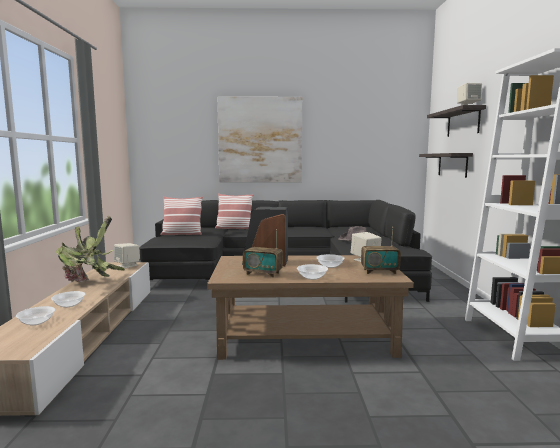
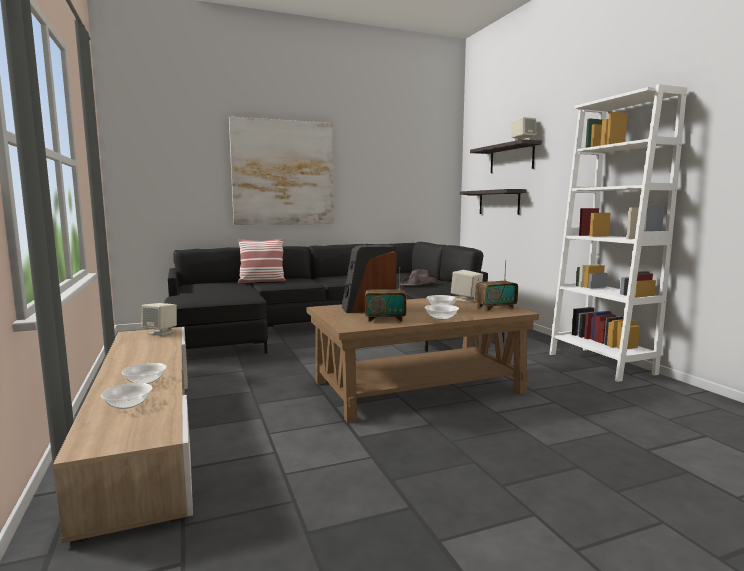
camera: 20 degrees left, 0 degrees up
(89, 283) = (136, 355): potted plant -> none
(182, 234) = (206, 290): pillow -> none

